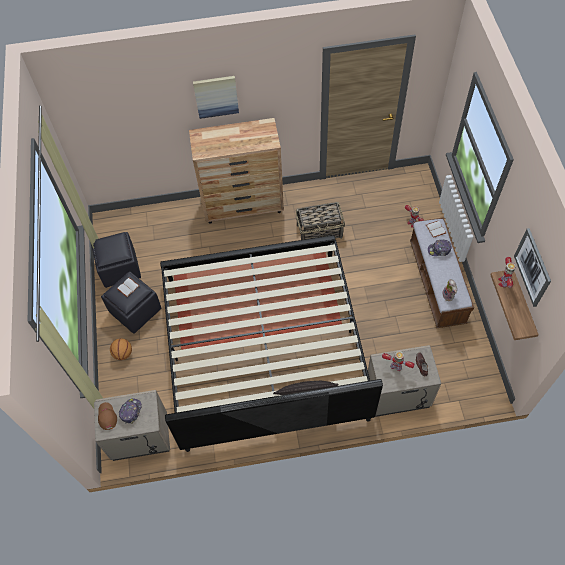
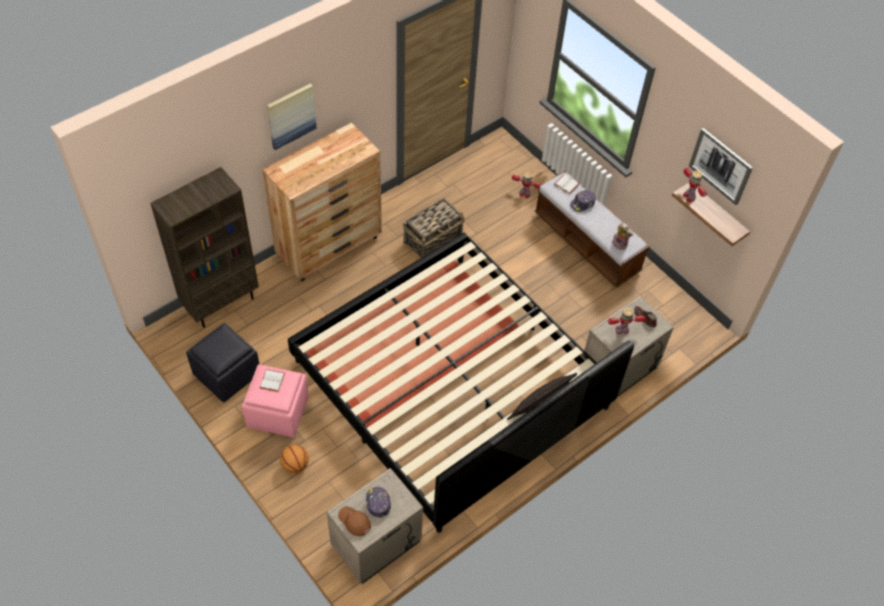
camera: 35 degrees left, 5 degrees down
(135, 311) = (278, 412): black ottoman -> pink ottoman
(147, 216) = (221, 303): none -> brown bookcase

